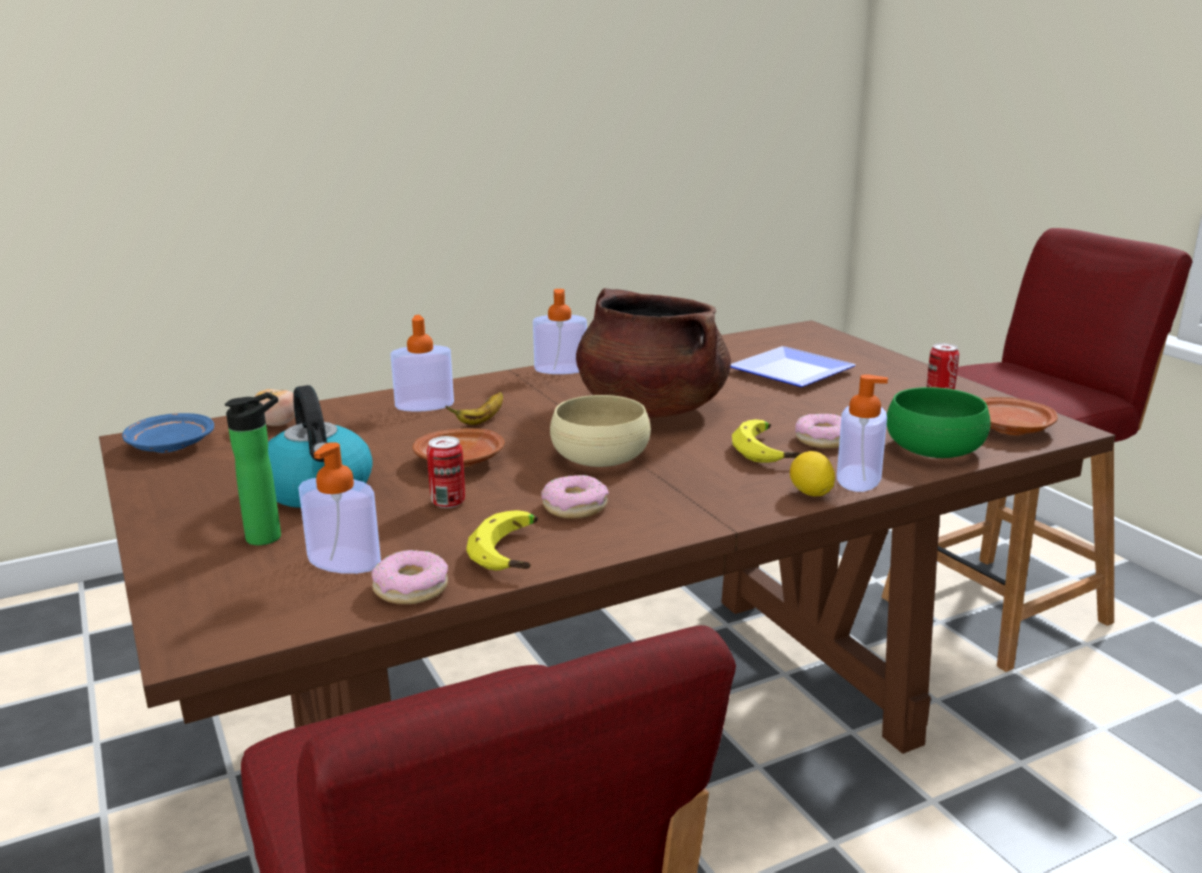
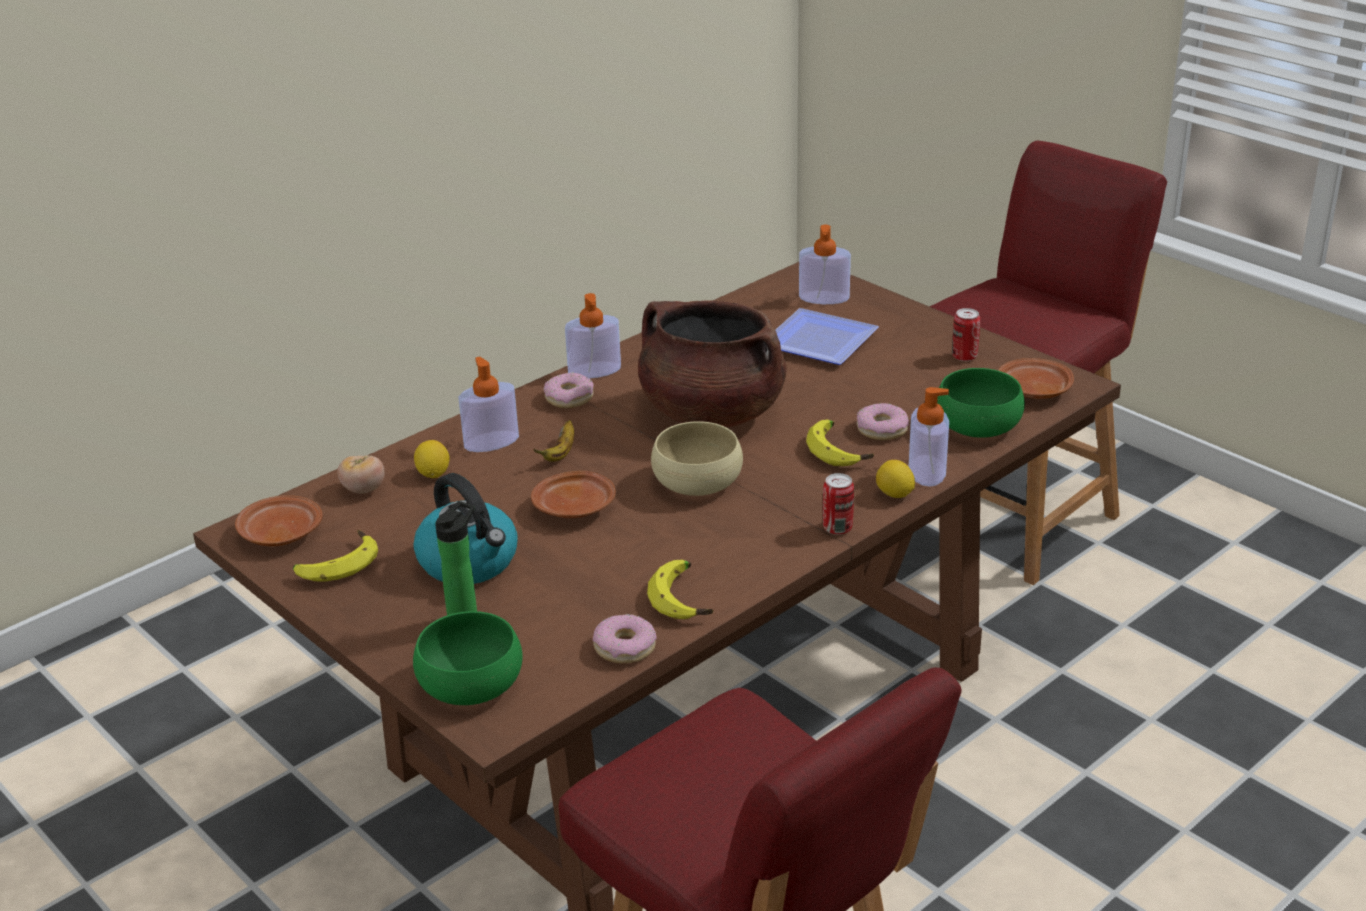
camera: 15 degrees left, 10 degrees up
(170, 445) = (280, 533): blue plate -> brown plate
(194, 474) = (336, 564): none -> banana
(214, 596) = (470, 684): none -> green bowl
(344, 561) = (551, 632): soap dispenser -> soap dispenser (824, 298)
(350, 421) = (433, 474): none -> lemon
(448, 502) = (595, 556): can -> can (837, 528)
(575, 507) = (707, 542): donut -> donut (569, 398)

